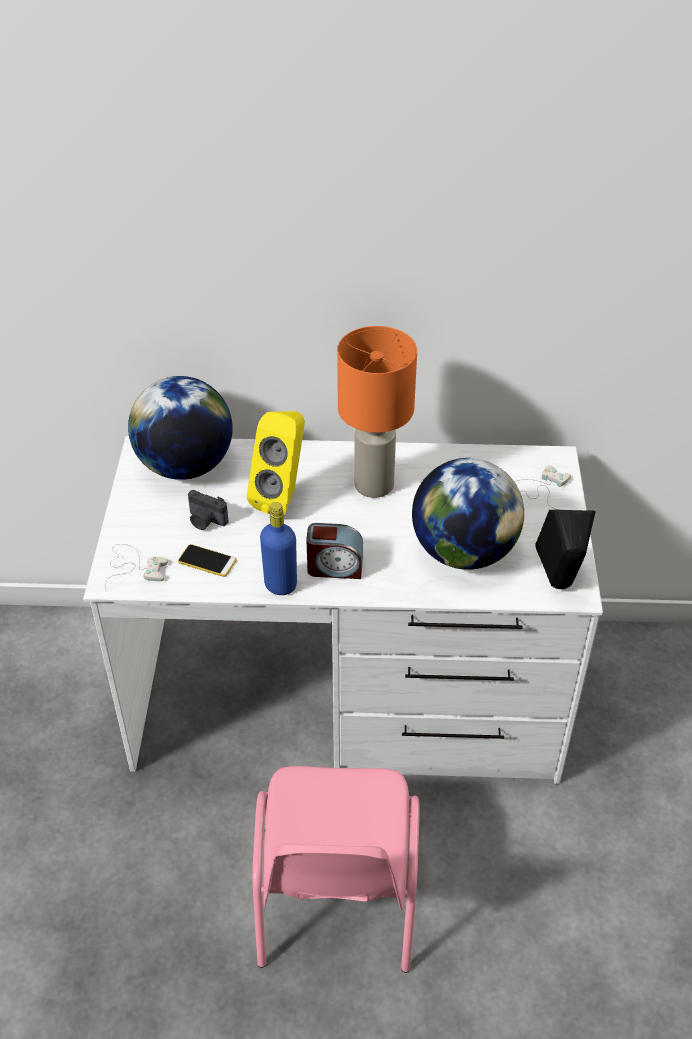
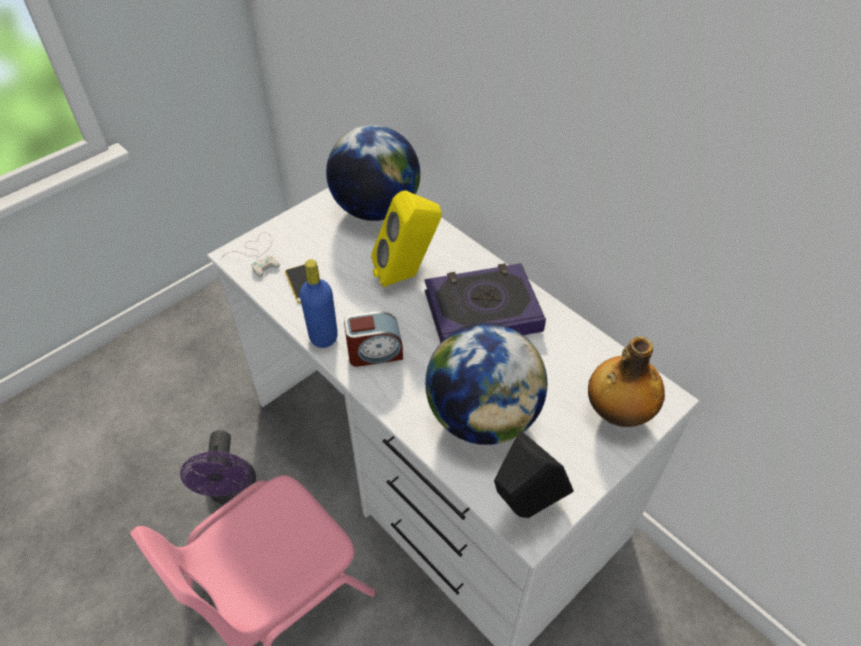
camera: 45 degrees right, 5 degrees up
(196, 859) = (232, 491): none -> purple fan
(205, 521) = (338, 255): camera -> none
(335, 567) = (375, 352): alarm clock -> alarm clock turned 60 degrees counterclockwise
(372, 485) = (482, 311): orange table lamp -> book
(540, 488) = (617, 413): white game controller -> bottle

